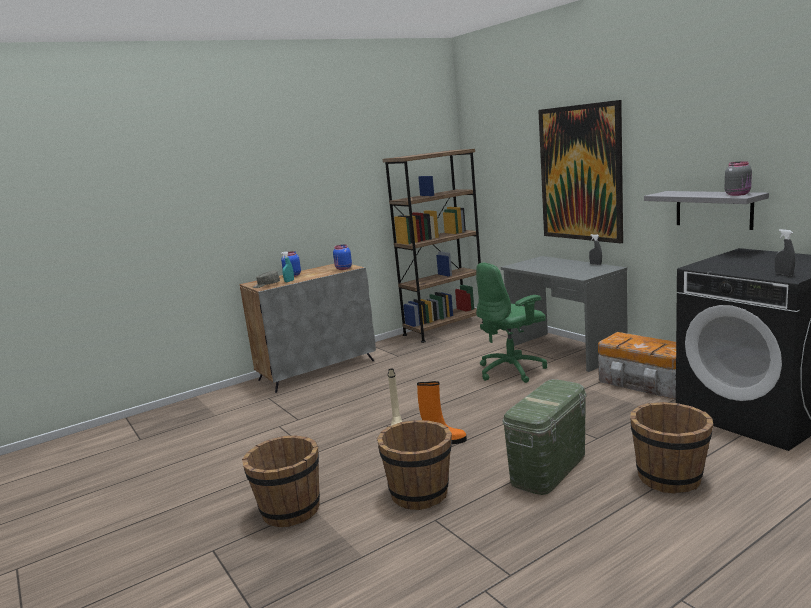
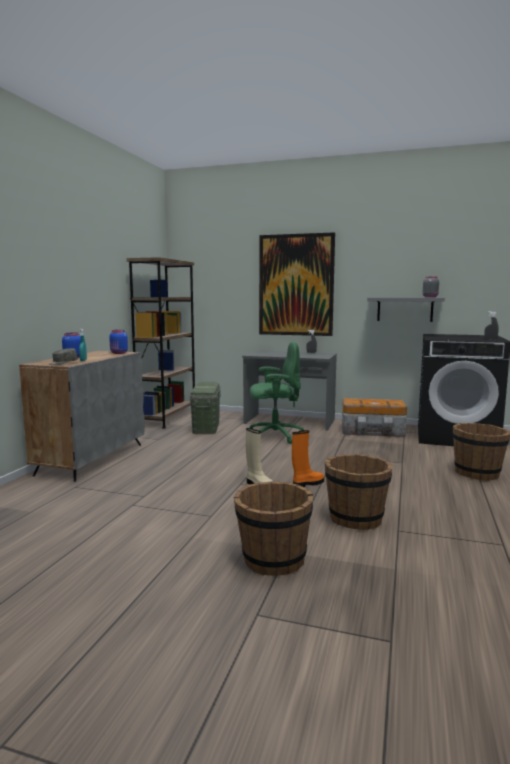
camera: 40 degrees left, 5 degrees down
(512, 370) = (274, 436): green office chair -> green office chair turned 120 degrees counterclockwise
(548, 468) = (407, 483): green storage box -> green storage box (206, 427)

